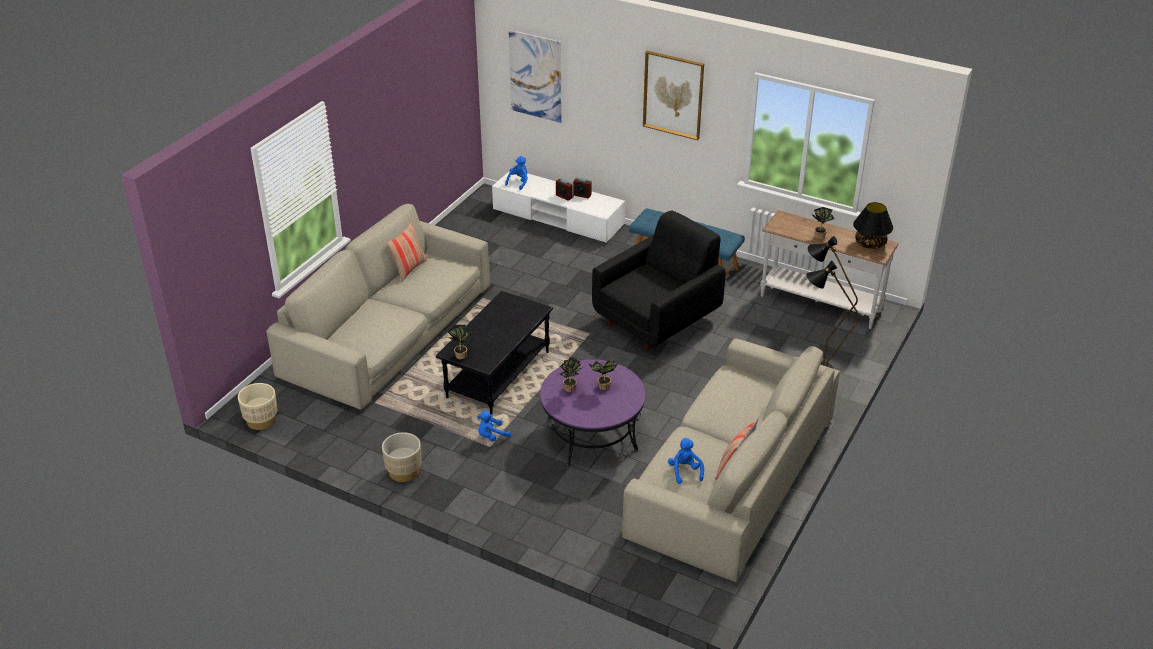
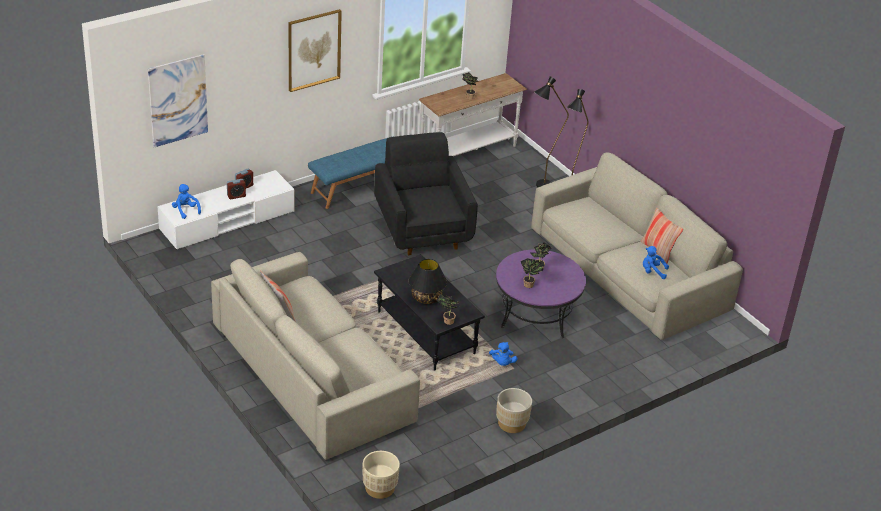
camera: 65 degrees left, 0 degrees up
(870, 243) = (498, 83): black table lamp -> black table lamp (426, 298)

